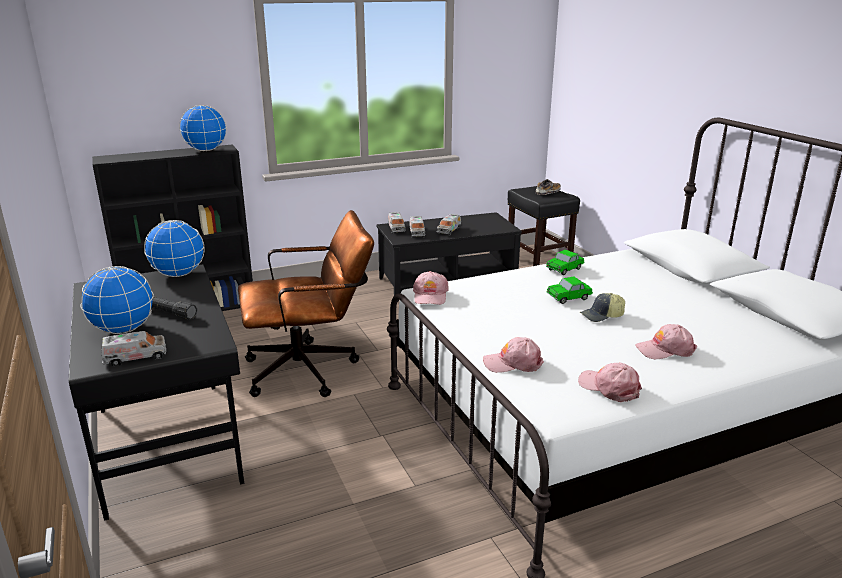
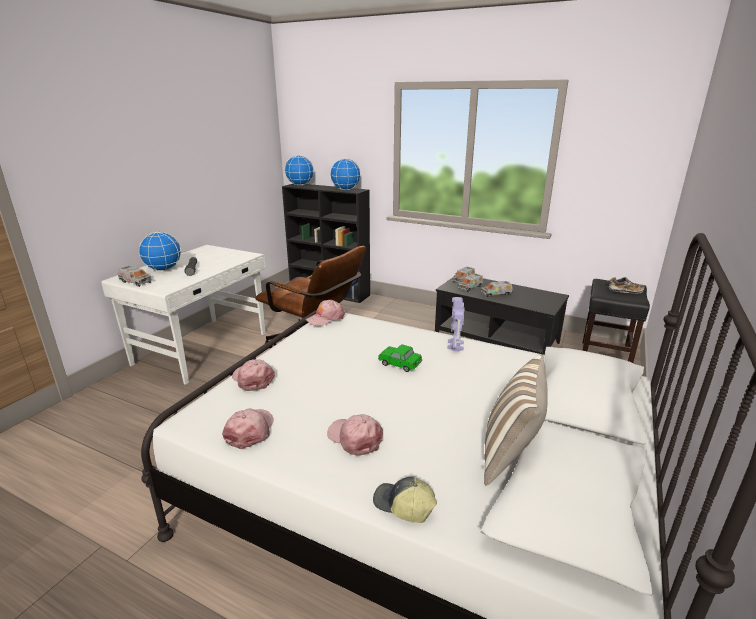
camera: 50 degrees right, 0 degrees up
(169, 442) = (203, 348): black desk -> white desk
(178, 274) = (242, 255): globe -> globe (300, 185)
(564, 269) = (455, 345): toy car -> toy robot
(602, 316) = (384, 388): cap -> cap (403, 506)
(734, 309) = (510, 455): none -> pillow

